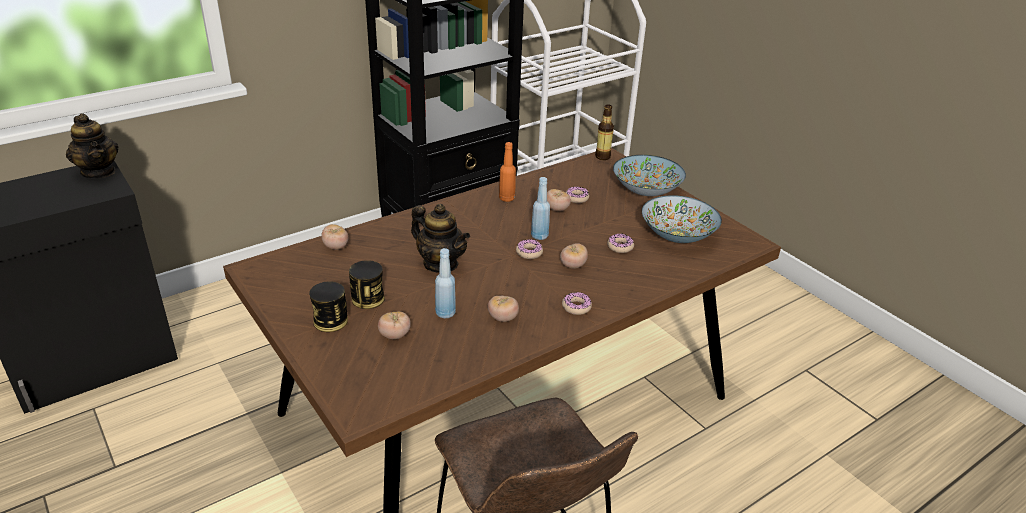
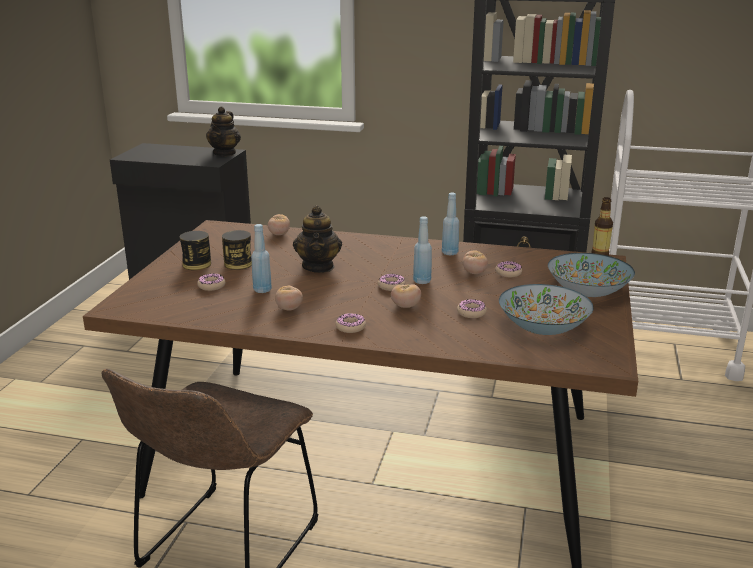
camera: 50 degrees right, 10 degrees down
(395, 335) = (211, 286): tomato -> donut
(506, 198) = (449, 253): orange bottle -> blue bottle

